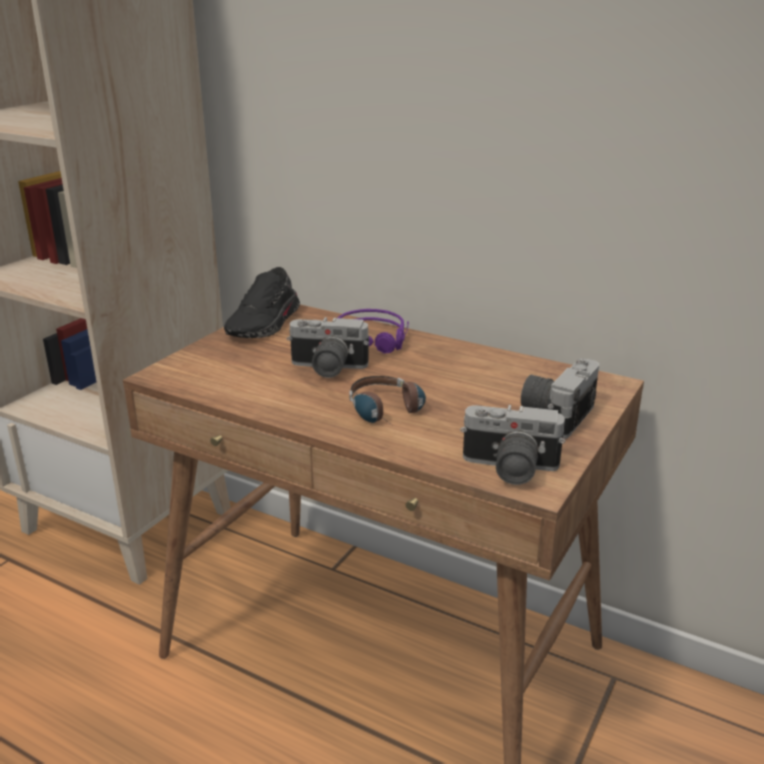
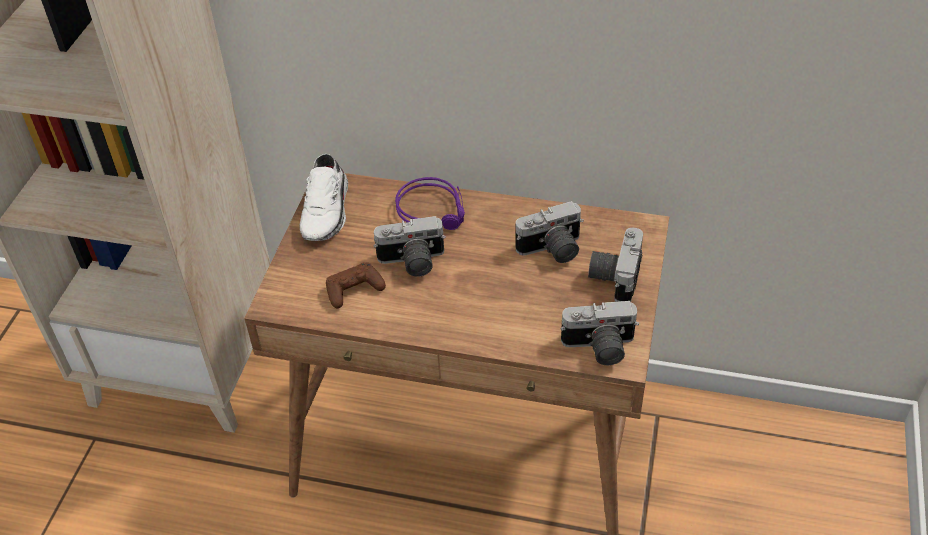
camera: 15 degrees left, 20 degrees up
(251, 378) = (354, 289): none -> brown game controller
(266, 324) = (327, 211): black shoe -> white shoe
(390, 414) = (488, 307): headphones -> none
(489, 384) = (552, 250): none -> camera

